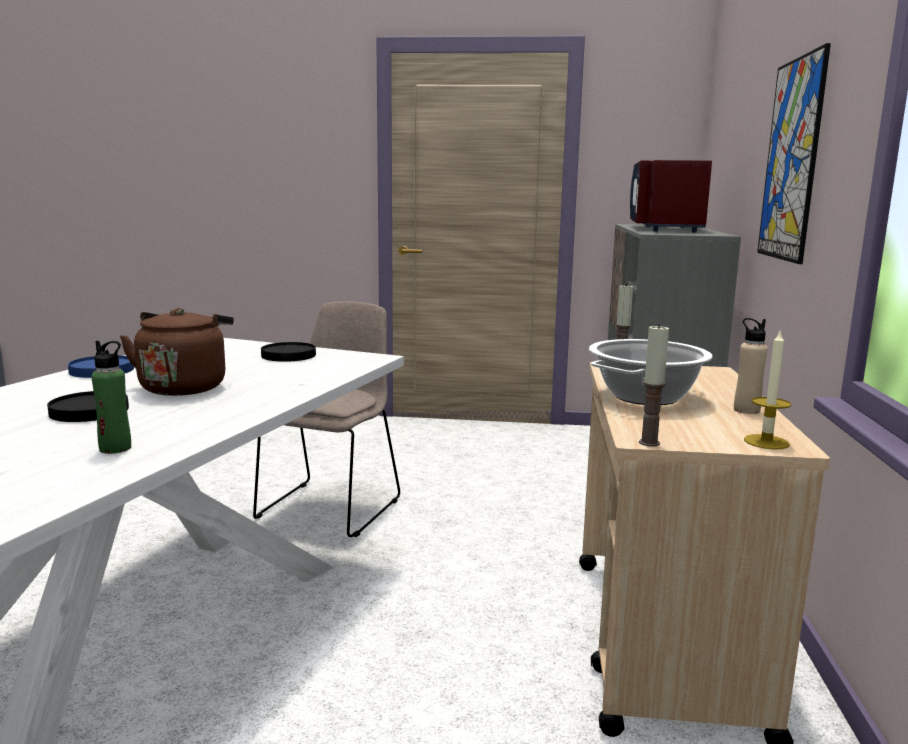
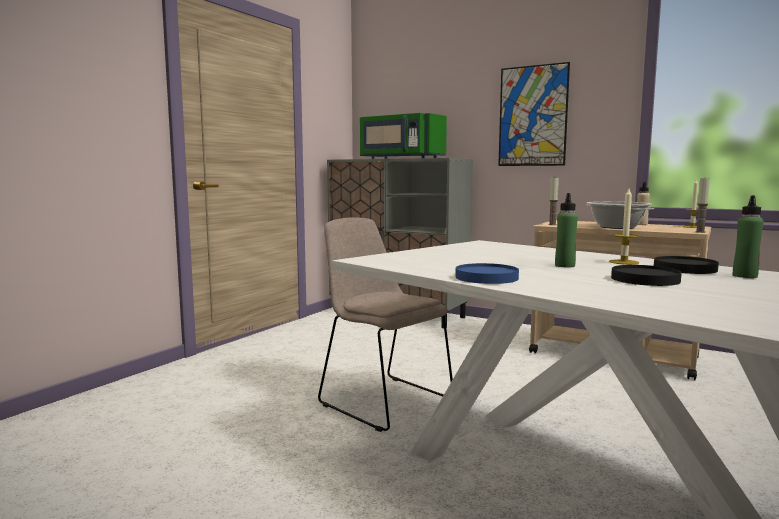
camera: 65 degrees left, 5 degrees down
(184, 387) = (565, 265): brown kettle -> green bottle
(222, 405) = (624, 262): none -> candle
(288, 355) = (459, 250): black plate -> black plate (685, 269)
(663, 229) = (400, 158): red microwave -> green microwave

